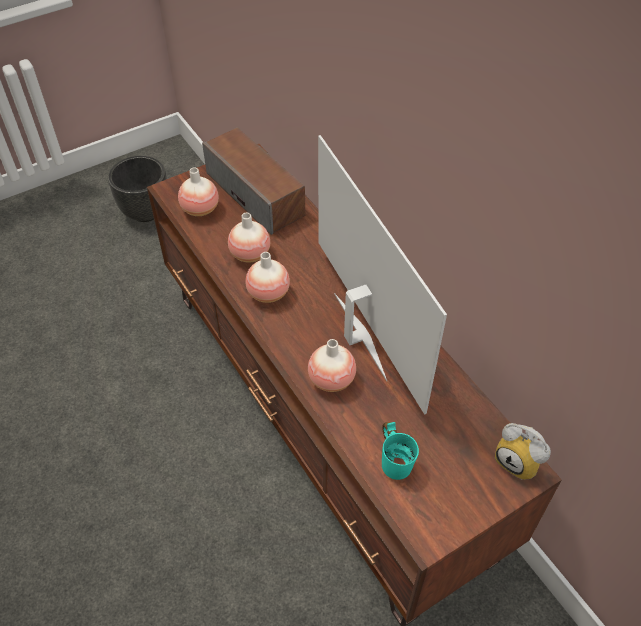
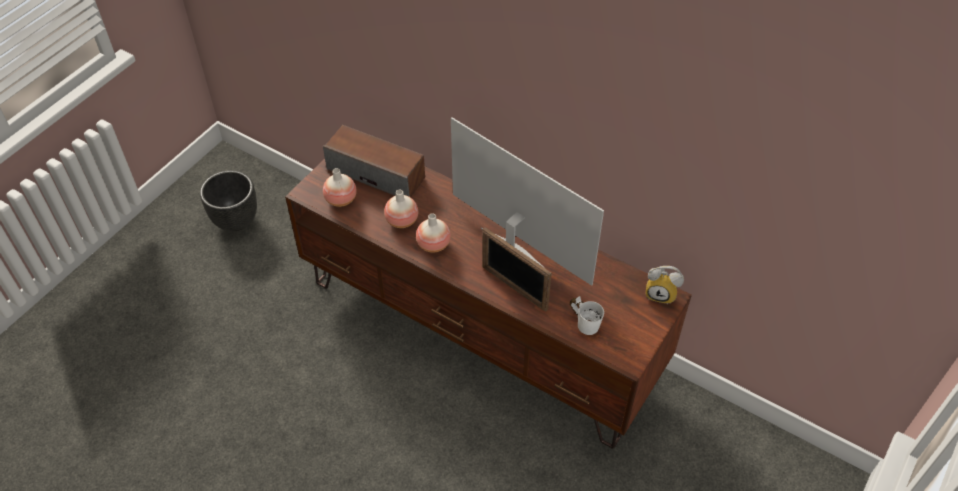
camera: 25 degrees left, 0 degrees up
(331, 379) = (514, 288): vase -> picture frame
(397, 460) = (586, 322): turquoise mug -> white mug

